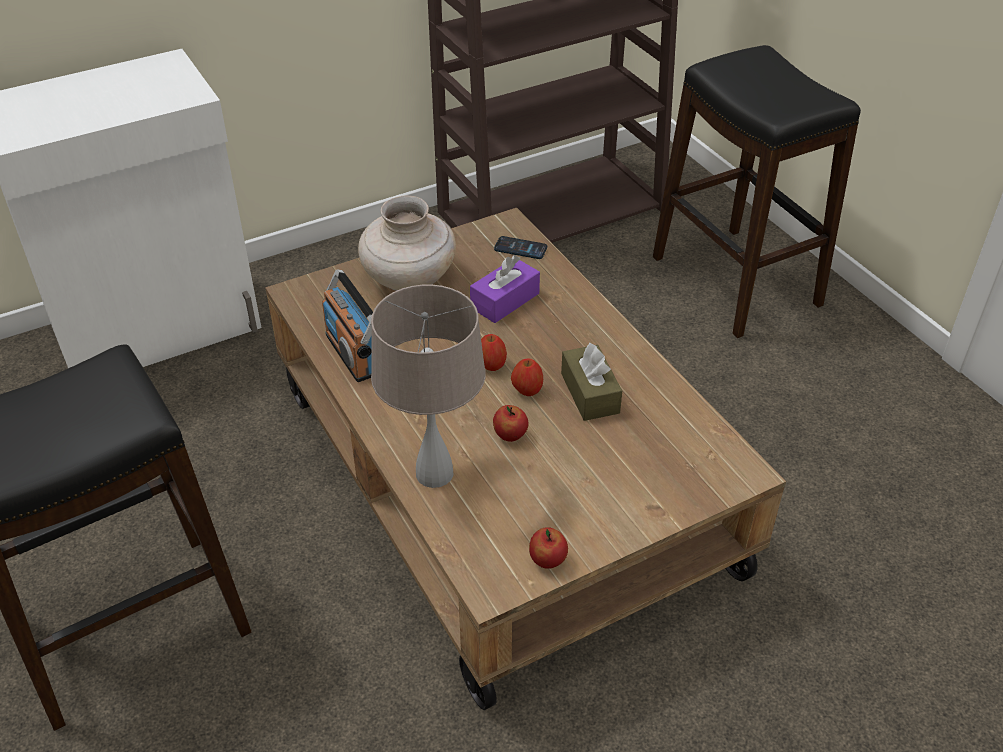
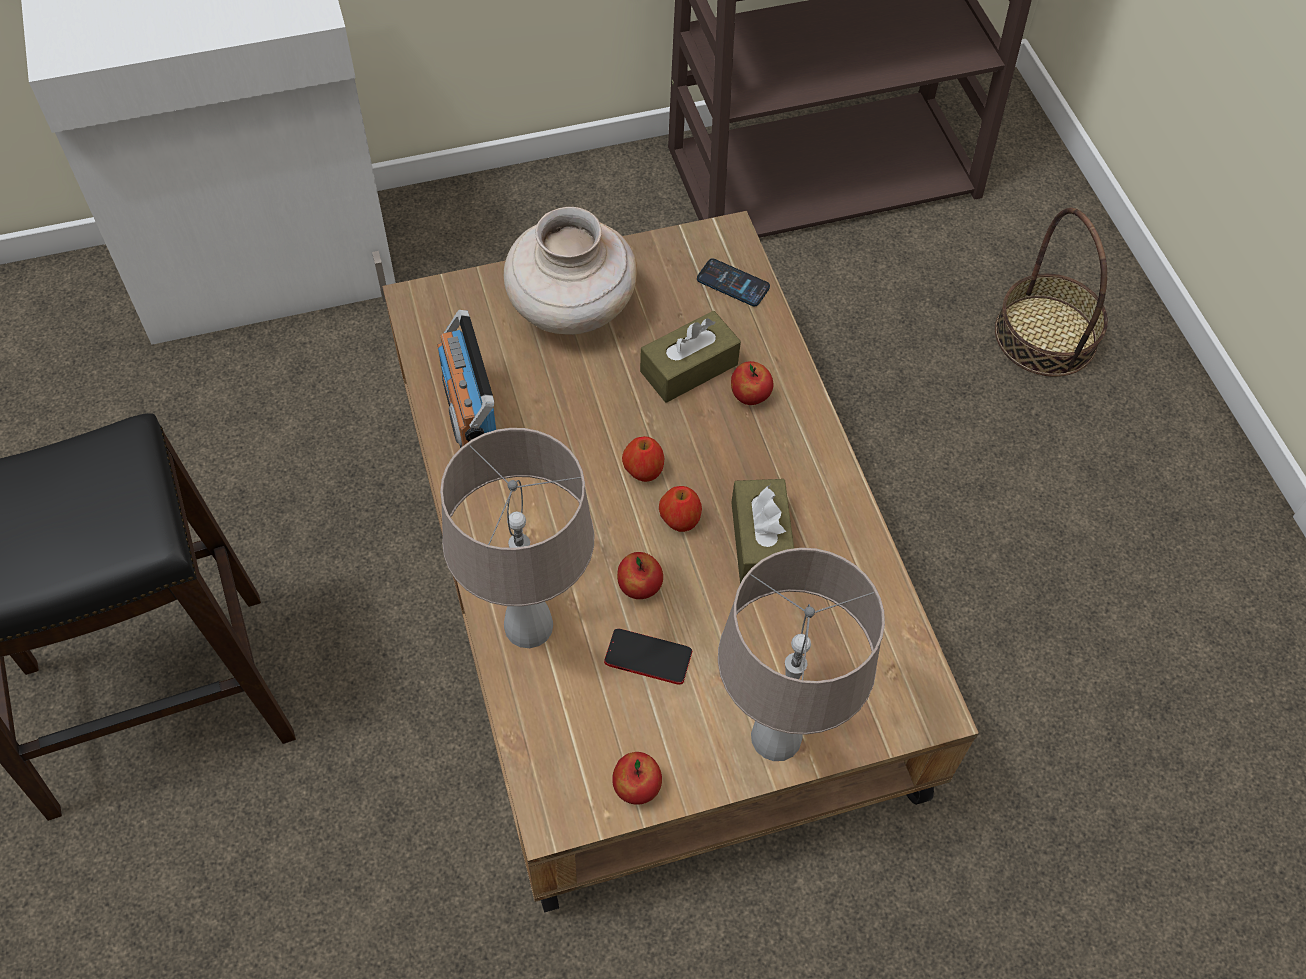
camera: 10 degrees right, 15 degrees up
(505, 301) = (689, 368): purple tissue box -> brown tissue box
(530, 477) = (648, 657): none -> phone
(554, 310) = (750, 396): none -> apple
(640, 510) = (775, 737): none -> beige table lamp
(736, 281) = (1046, 336): black stool -> basket

